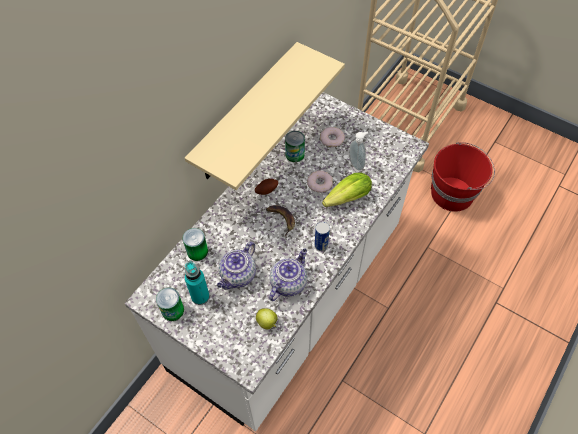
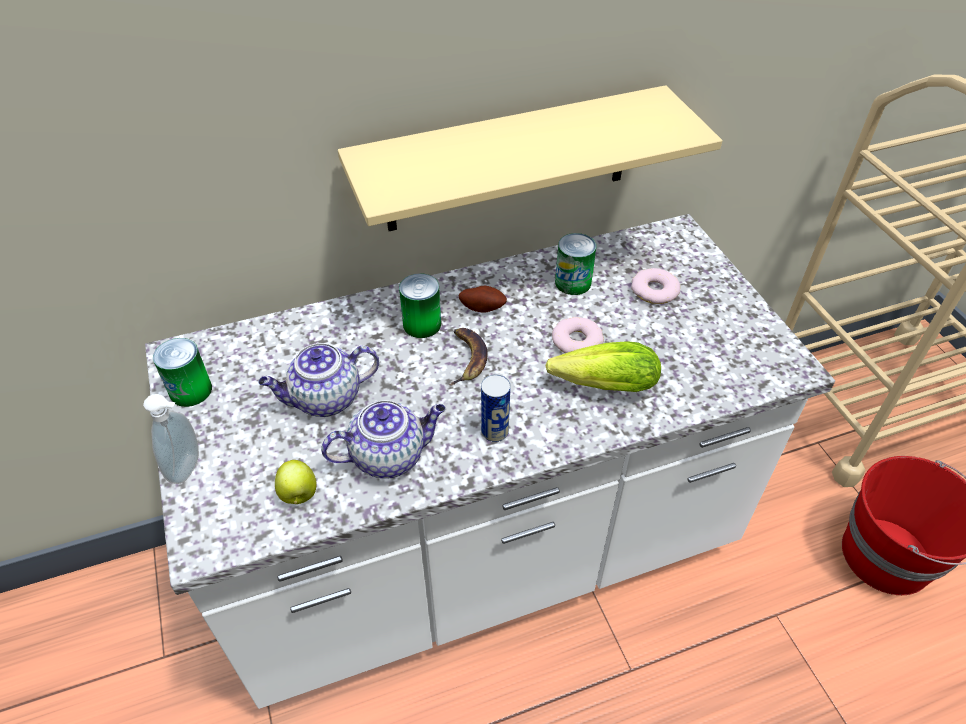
camera: 35 degrees right, 10 degrees down
(197, 251) = (304, 333): can -> can (422, 324)
(200, 296) = (245, 395): turquoise bottle -> none
(357, 164) = (667, 345): soap dispenser -> soap dispenser (189, 468)

